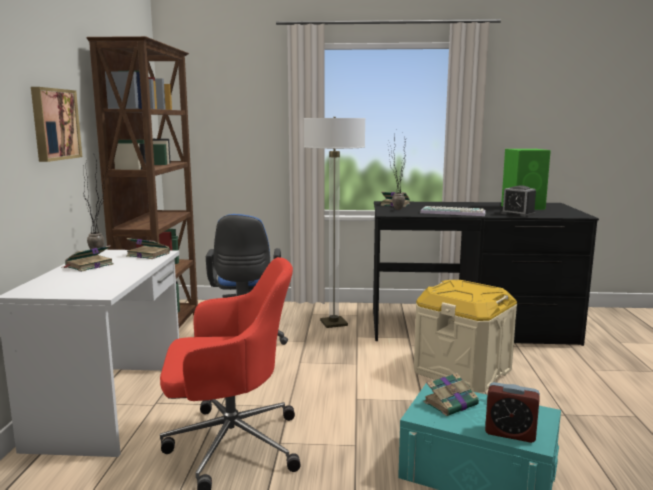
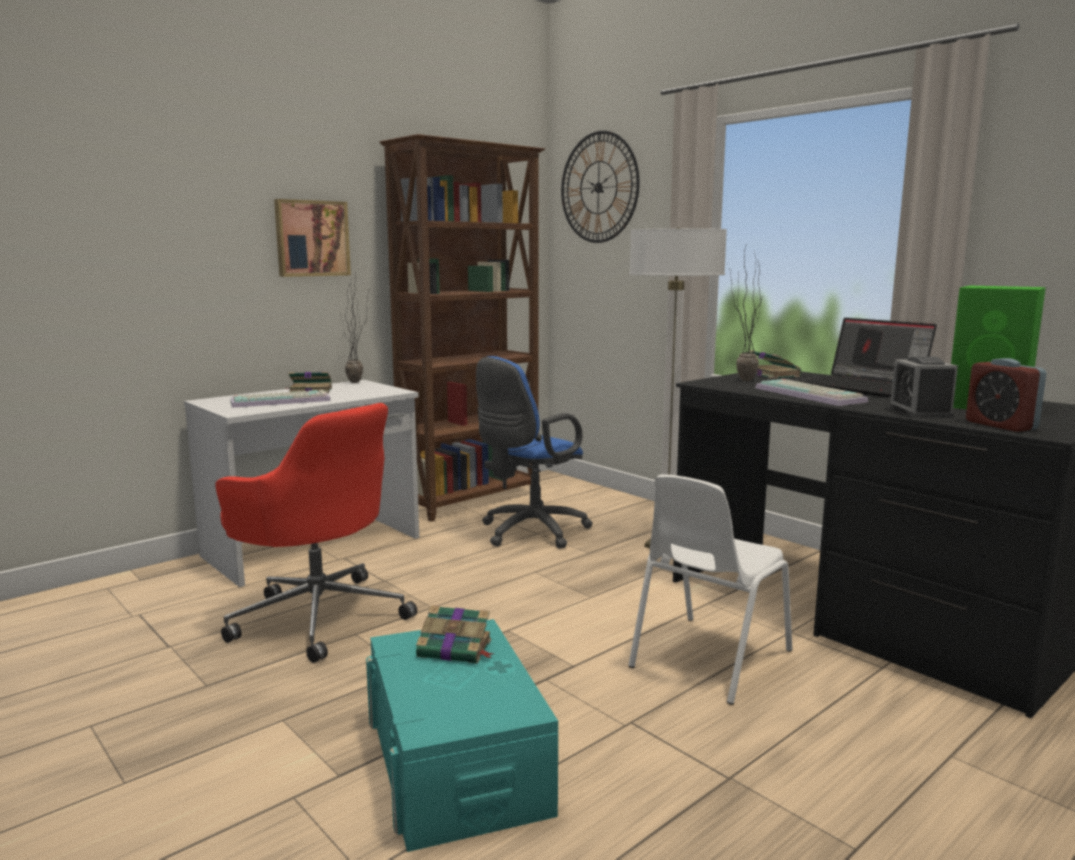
camera: 45 degrees right, 0 degrees up
(99, 277) = (281, 400): none -> keyboard
(147, 254) = (380, 390): book -> none
(210, 84) = (598, 187): none -> wall clock
(453, 205) = (864, 387): none -> laptop
(462, 371) = (707, 659): beige storage box -> white chair
(510, 433) = (426, 705): alarm clock -> alarm clock (1000, 425)

